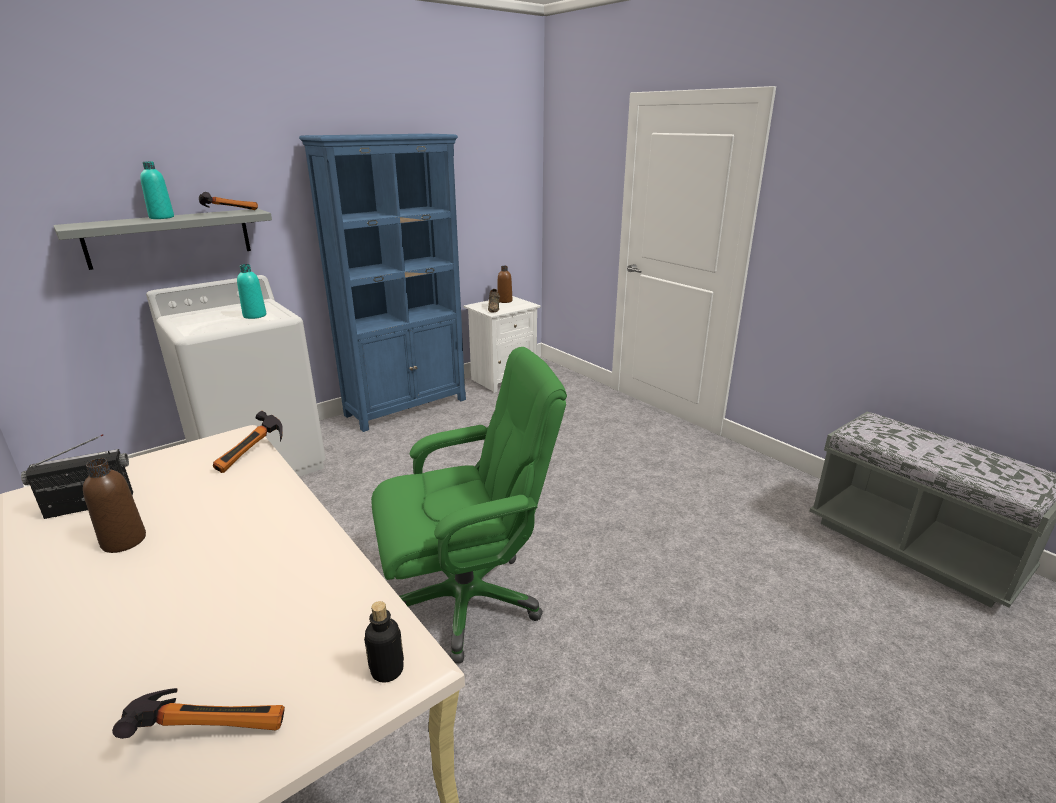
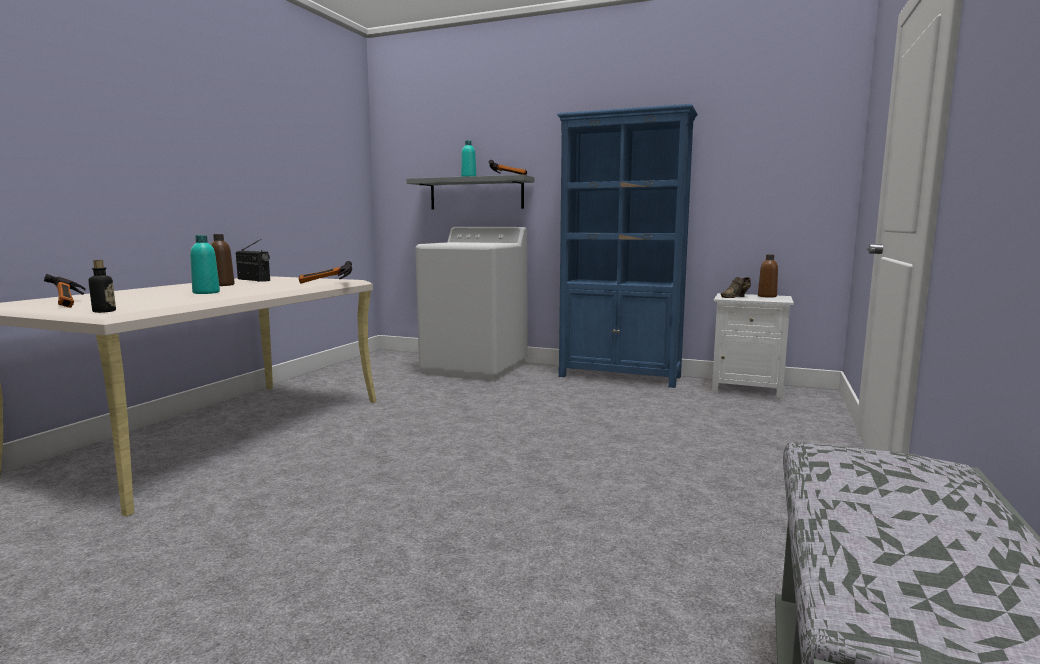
camera: 60 degrees right, 15 degrees down
(254, 316) = (478, 243): turquoise bottle -> turquoise bottle (206, 292)
(467, 600) = (382, 455): green office chair -> none

